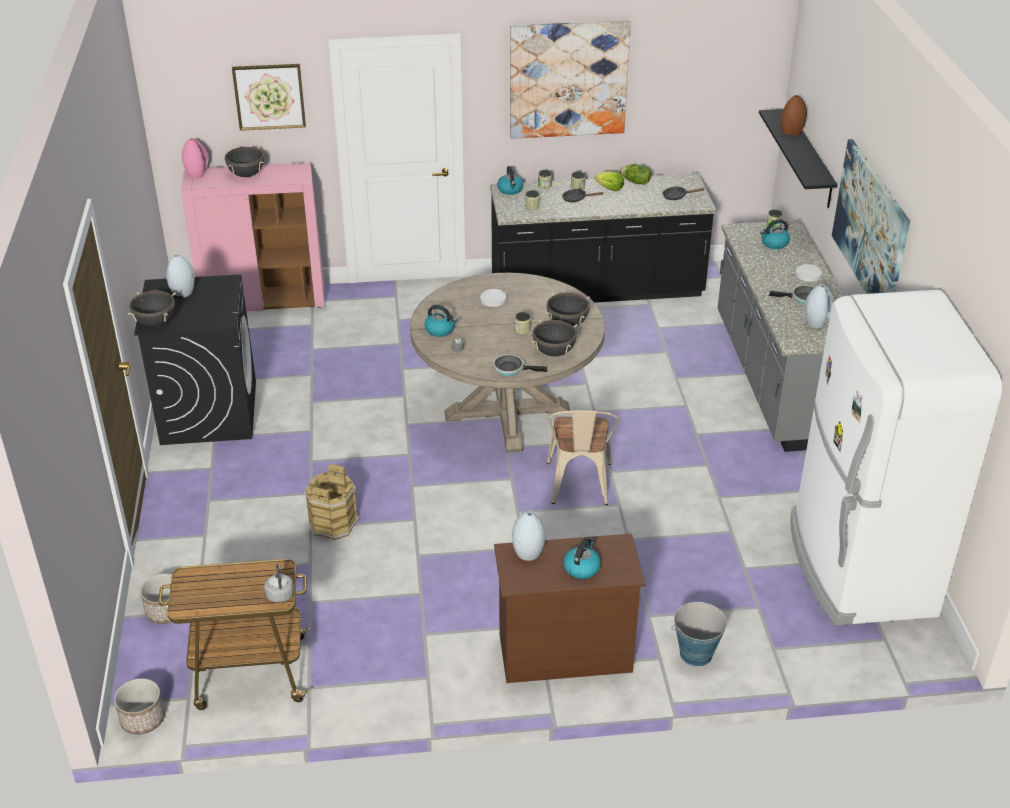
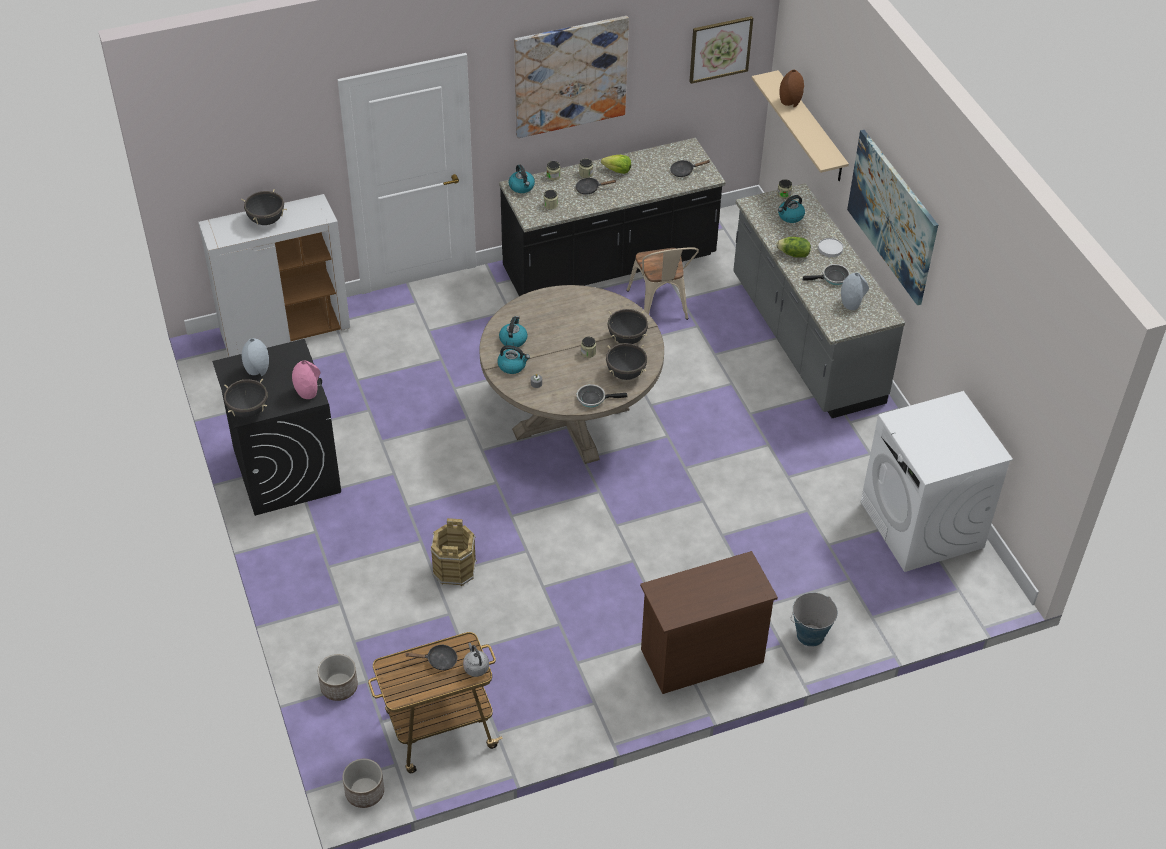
camera: 15 degrees left, 10 degrees up
(197, 174) = (215, 226): pink vase -> pink vase (308, 391)
(244, 580) = (438, 660): none -> black frying pan
(264, 301) = (285, 330): pink cabinet -> white cabinet
(269, 96) = (281, 141): picture -> picture (720, 49)
(493, 299) = (549, 321): white plate -> none
(527, 552) = (671, 587): grey vase -> none
(579, 487) = (662, 489): beige chair -> beige chair (660, 308)
(581, 568) = (721, 592): kettle -> kettle (513, 339)
(635, 182) = (639, 159): lettuce -> lettuce (793, 254)
(809, 159) = (811, 127): black shelf -> beige shelf
(858, 567) = (922, 525): white fridge -> white washing machine

